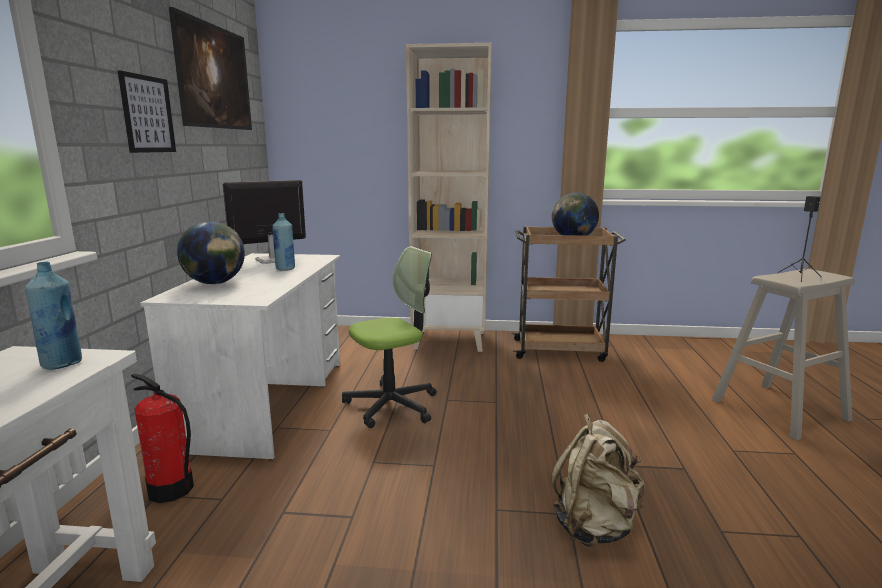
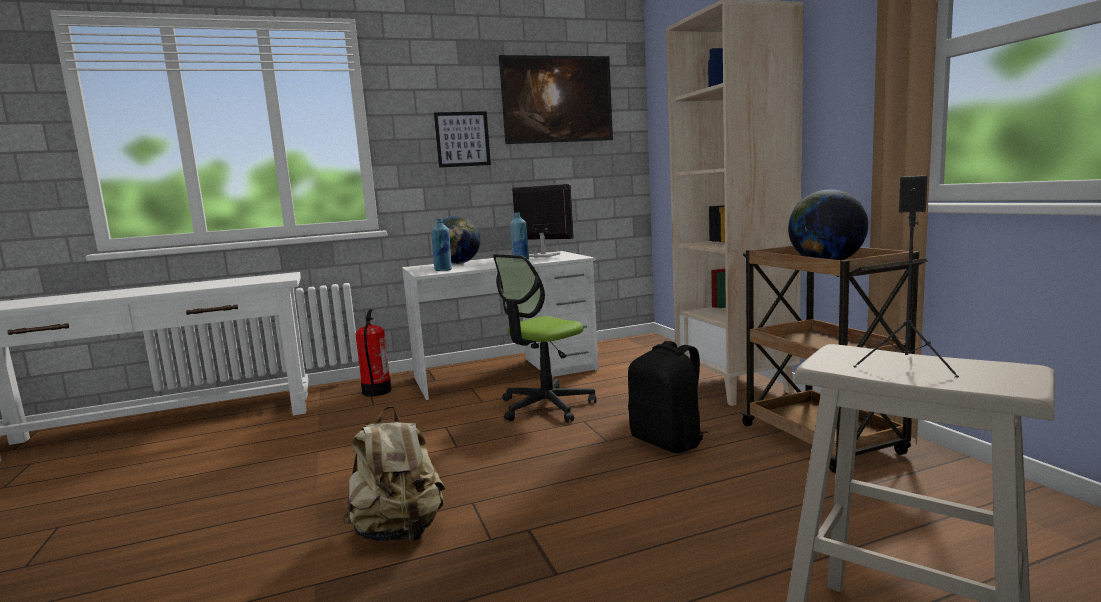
camera: 65 degrees right, 5 degrees down
(62, 364) = (273, 279): blue bottle -> blue bottle (443, 270)
(392, 405) = (546, 406): office chair -> office chair turned 105 degrees clockwise
(520, 384) = (668, 442): none -> black backpack

